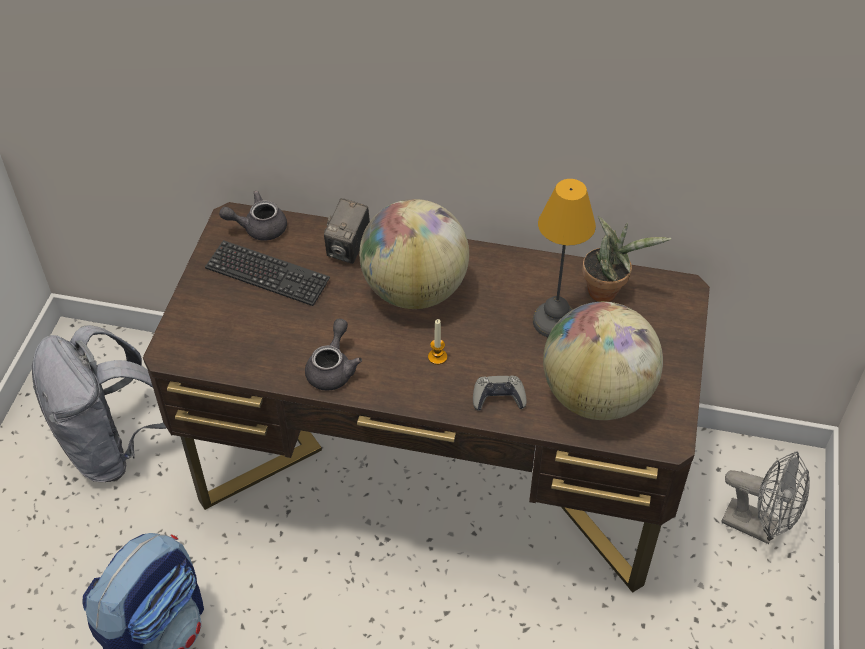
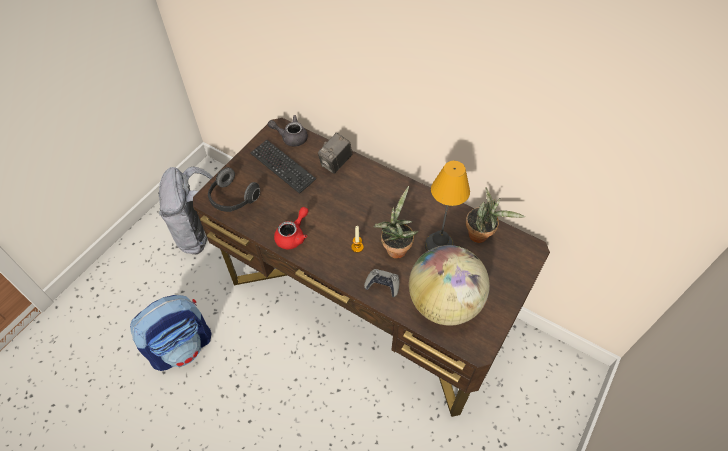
camera: 20 degrees right, 5 degrees up
(210, 342) = (233, 199): none -> headphones
(333, 368) = (293, 236): grey teapot -> red teapot
(414, 290) = (362, 200): globe -> none
(493, 341) = (395, 247): none -> potted plant
(758, 526) = (546, 402): grey fan -> none

